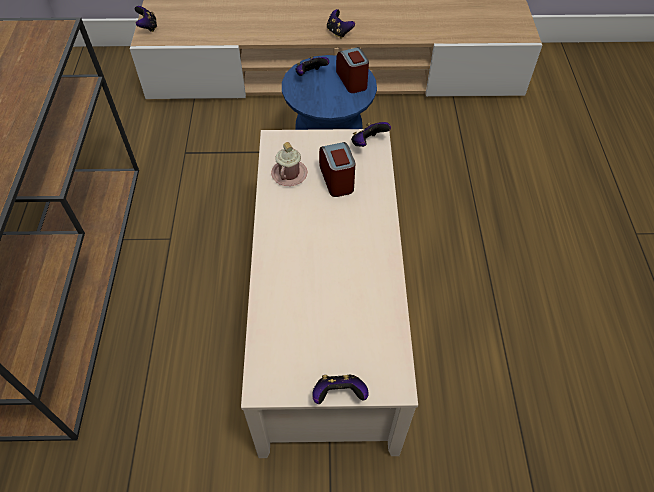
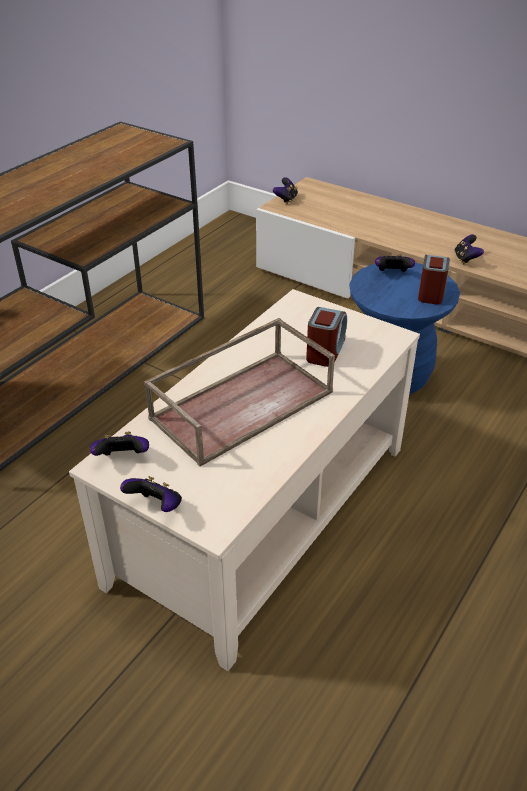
camera: 35 degrees right, 15 degrees down
(289, 174) = (284, 329): pink mug -> none
(319, 262) = (242, 403): none -> brown tray
(368, 143) = (385, 336): game controller -> game controller (123, 458)

